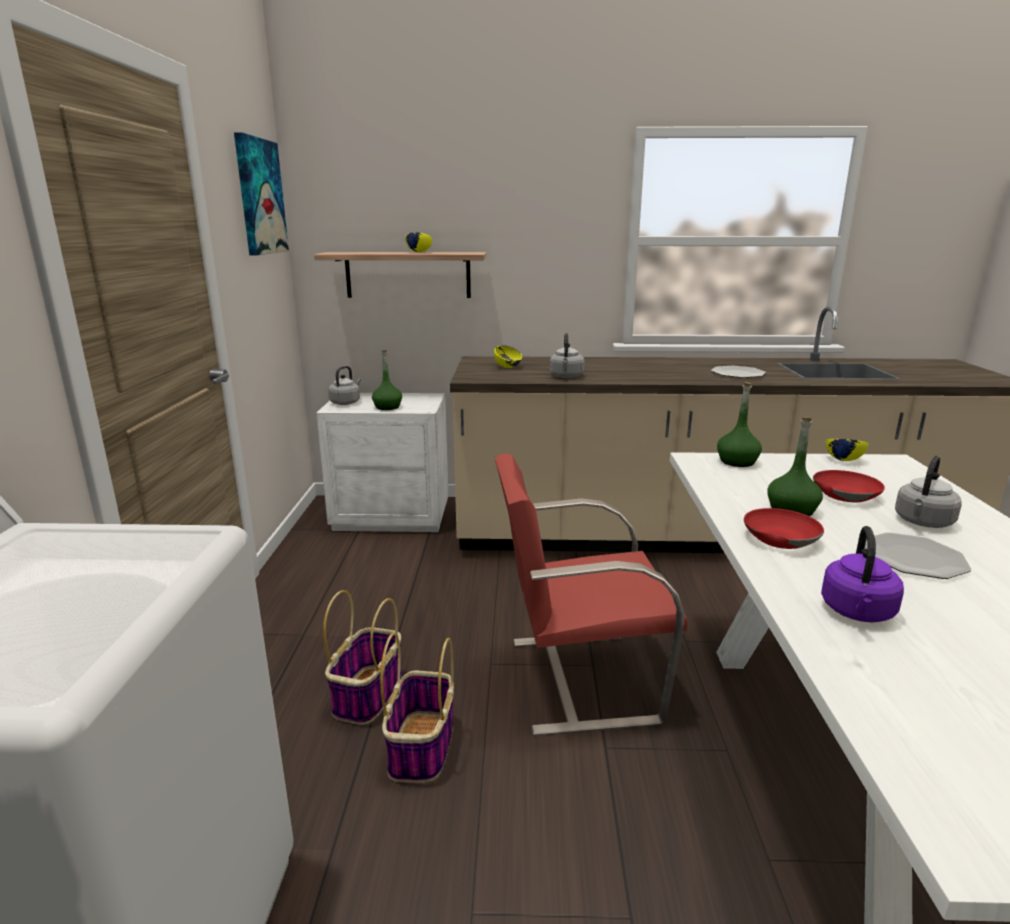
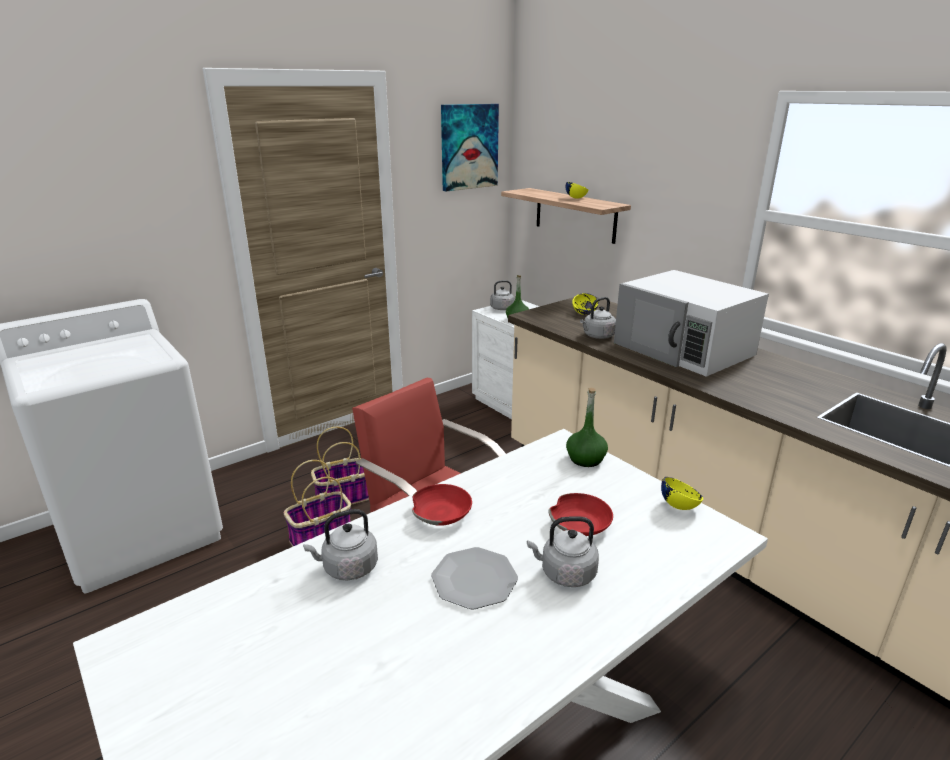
camera: 50 degrees right, 5 degrees up
(640, 368) = (684, 349): none -> white microwave
(737, 374) = (758, 386): plate -> none
(791, 510) = (506, 506): green bottle -> none
(857, 612) = (347, 568): purple kettle -> grey kettle

